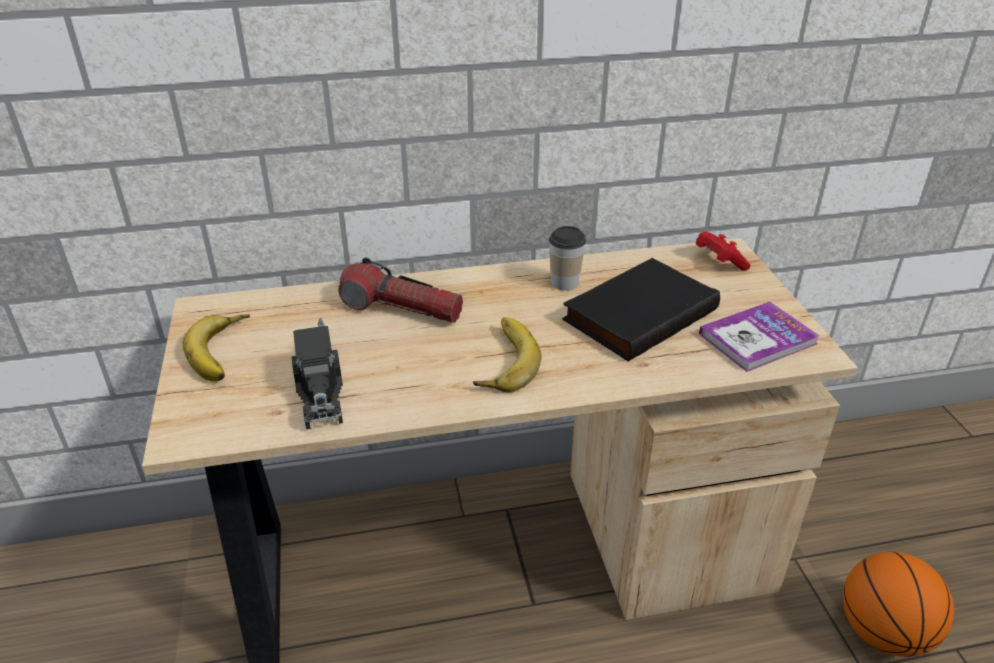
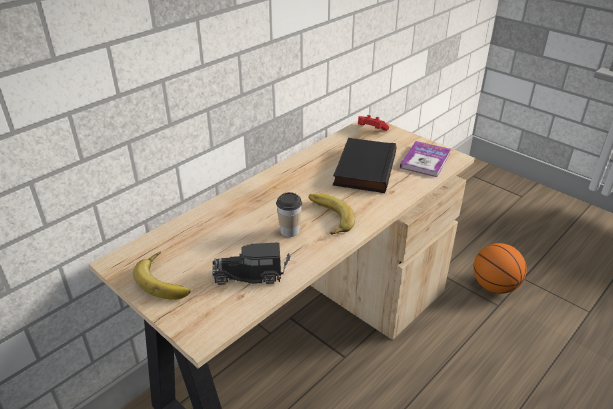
camera: 35 degrees left, 0 degrees up
(320, 392) = (252, 275): toy truck -> toy truck turned 135 degrees clockwise
(401, 308) = (242, 213): flashlight -> none
(564, 283) = (312, 166): cup -> cup (289, 231)

